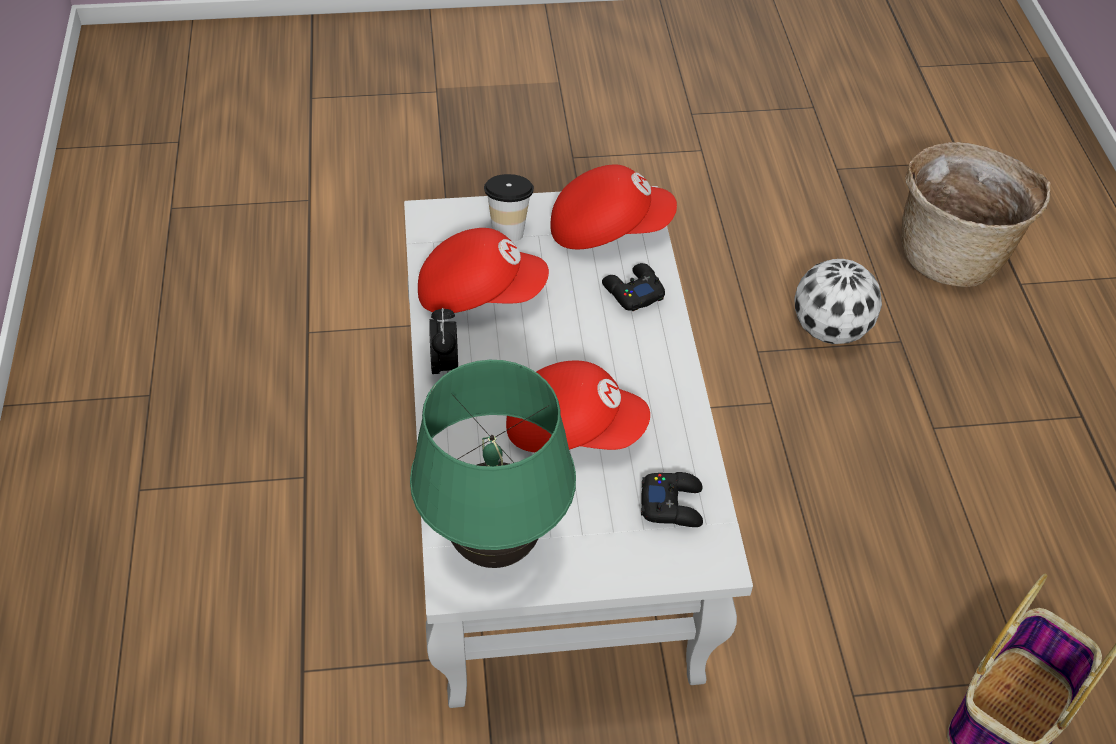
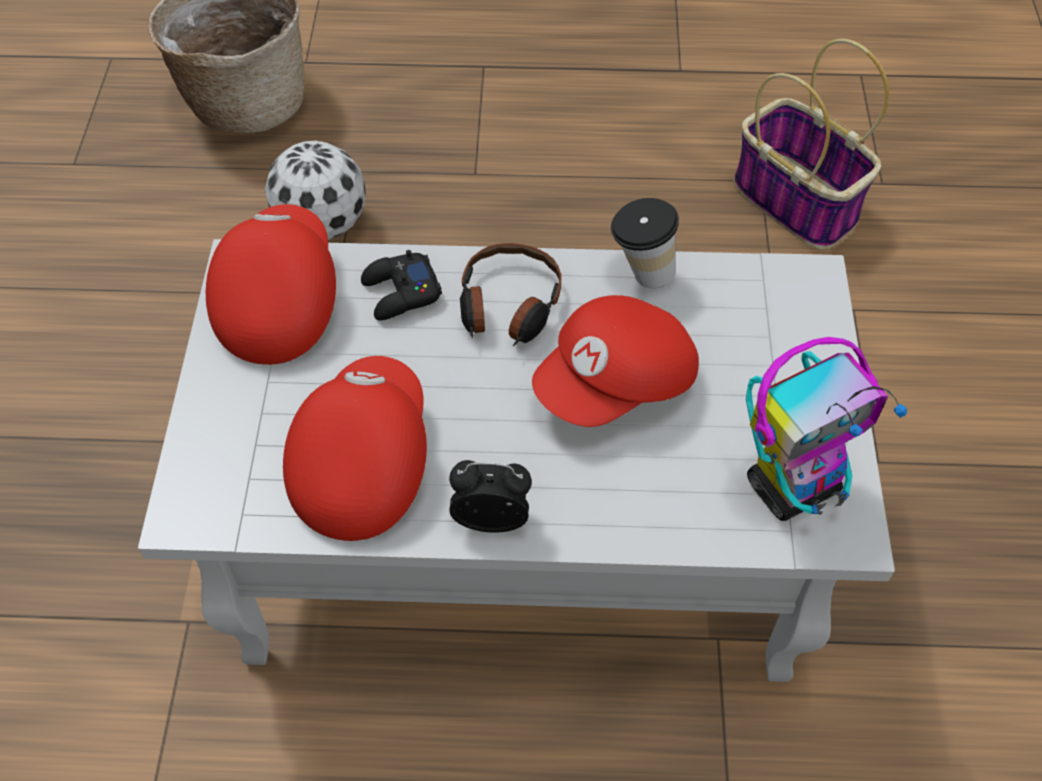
camera: 80 degrees left, 5 degrees up
(495, 546) = (793, 485): green table lamp -> toy robot
(509, 229) = (246, 415): cup -> cup (640, 274)
(573, 428) = (617, 384): red cap -> red cap turned 150 degrees counterclockwise
(635, 355) = (508, 306): none -> headphones
(672, 504) = (736, 304): black game controller -> none

